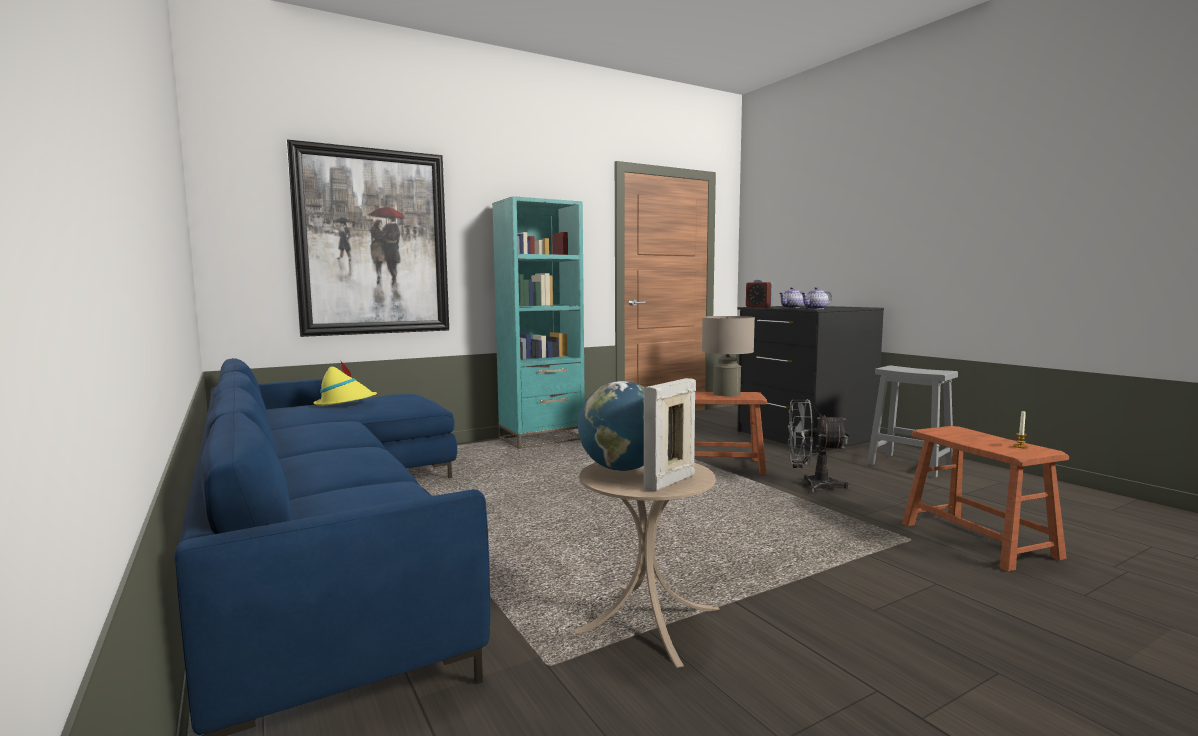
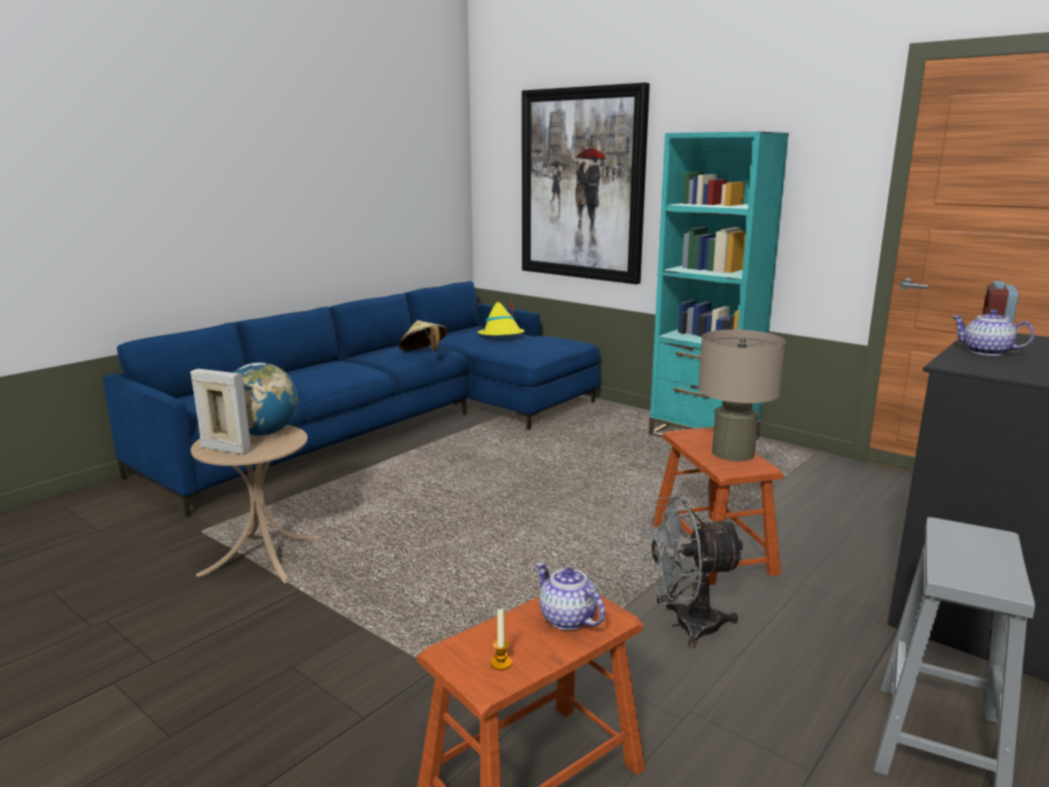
camera: 70 degrees right, 10 degrees up
(355, 425) = (423, 354): none -> beige hat
(812, 485) = (685, 625): grey fan -> grey fan turned 90 degrees counterclockwise
(816, 309) = (964, 365): teapot -> teapot (566, 618)

